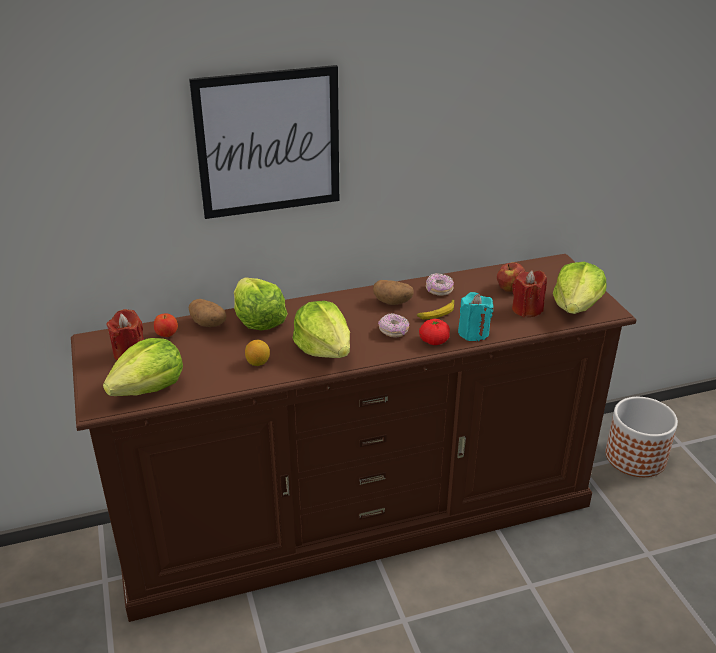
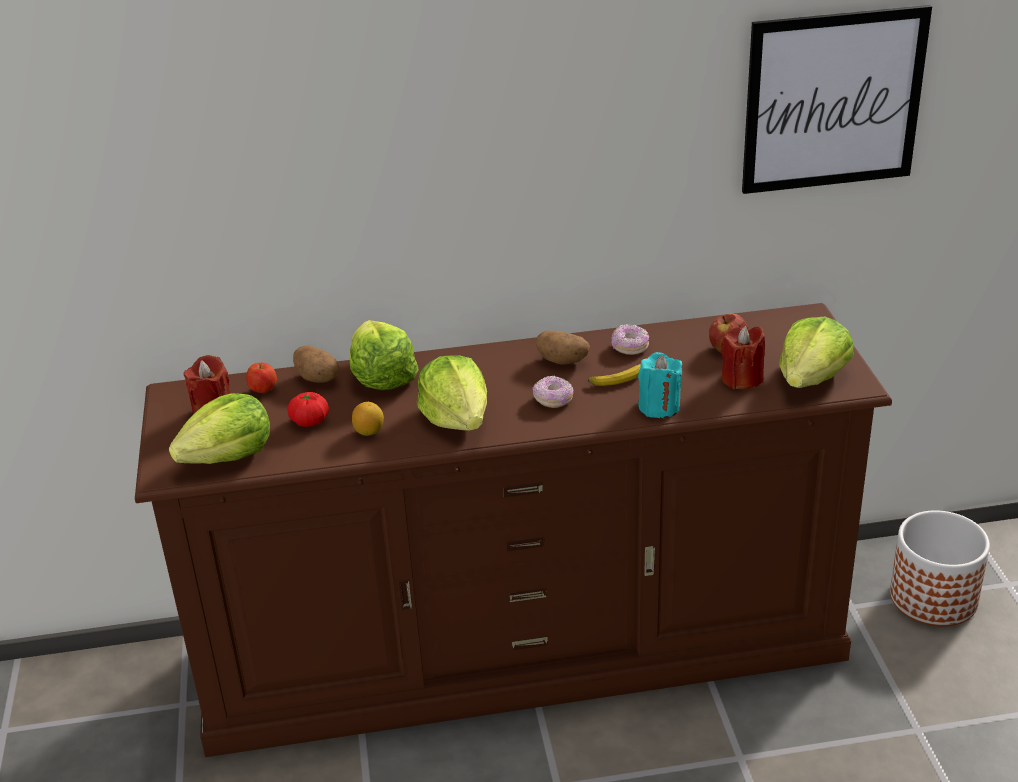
camera: 10 degrees right, 0 degrees up
(268, 143) = (396, 148): picture -> picture (833, 100)
(434, 341) = (603, 415): tomato -> tomato (309, 421)

